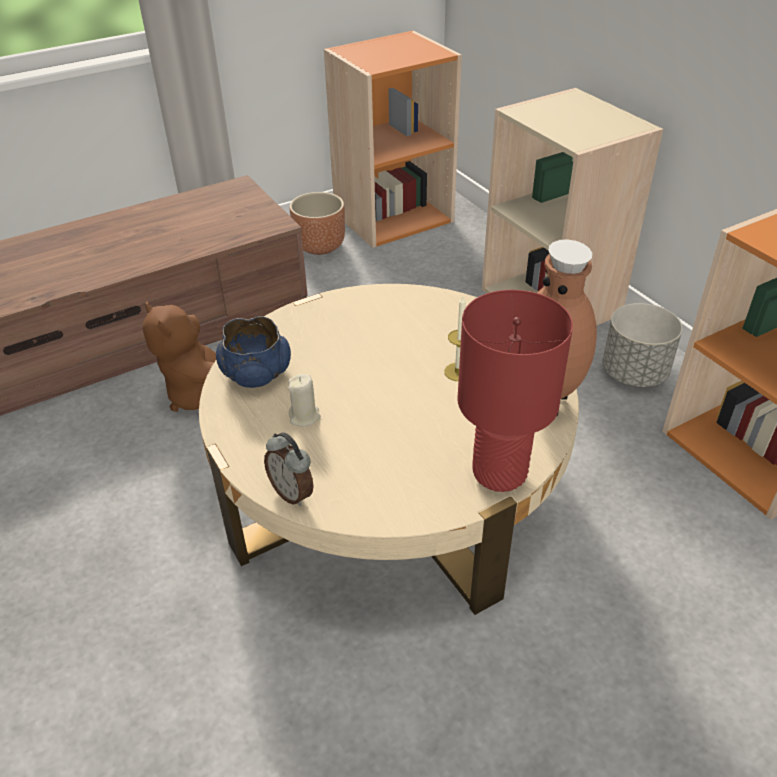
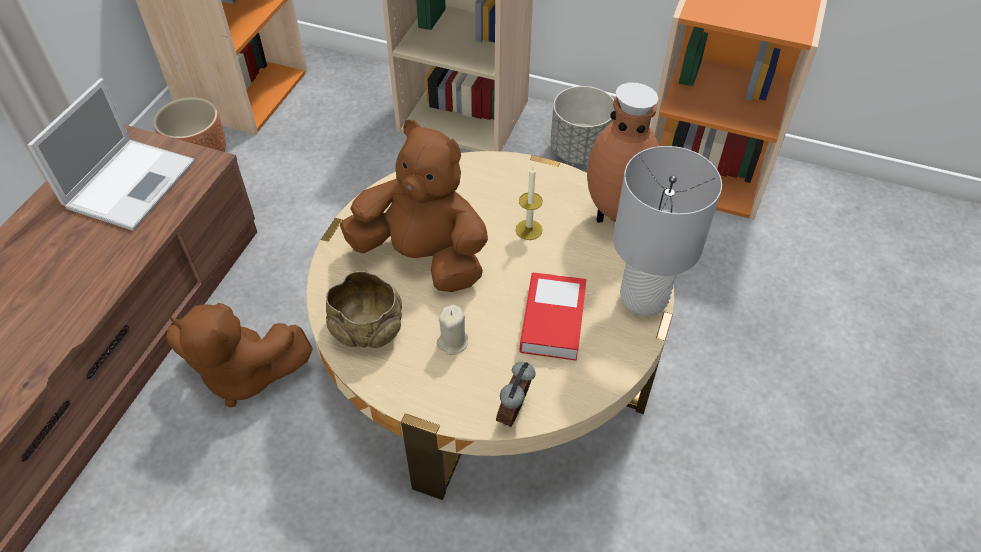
camera: 40 degrees left, 10 degrees up
(219, 216) = (131, 182): none -> laptop
(256, 373) = (367, 328): blue bowl -> beige bowl
(293, 493) = (515, 412): alarm clock -> alarm clock turned 105 degrees clockwise
(351, 348) = (423, 257): none -> brown plush toy
(400, 446) = (553, 321): none -> book
(499, 477) = (643, 301): red table lamp -> grey table lamp

